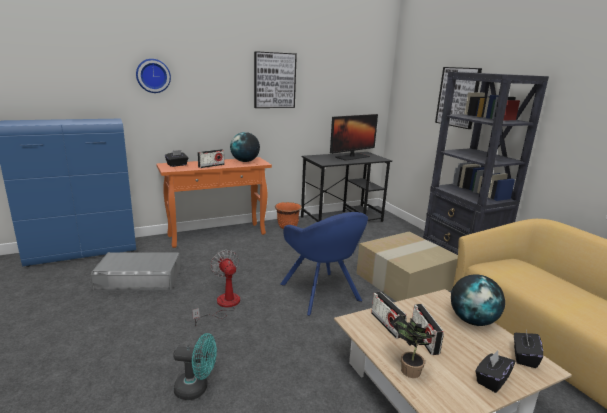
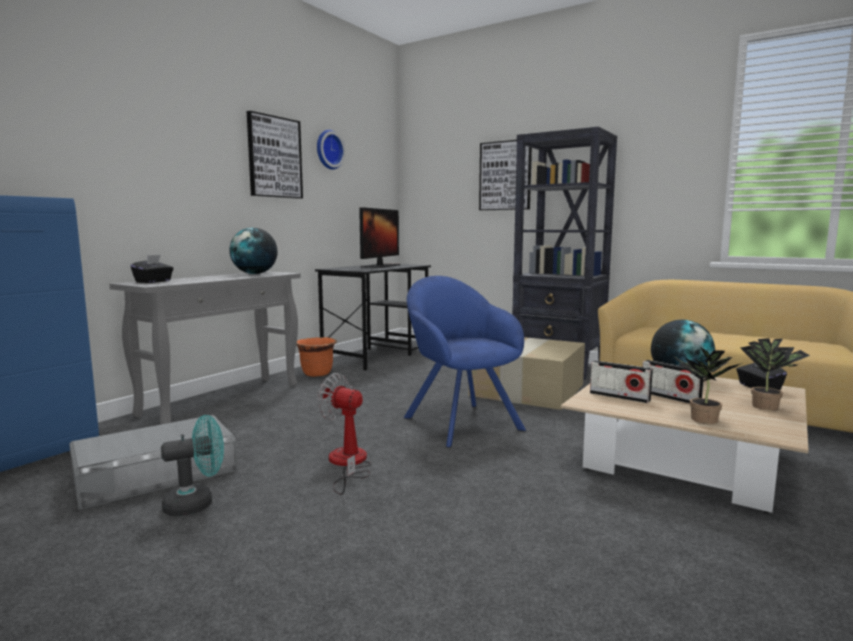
camera: 30 degrees left, 10 degrees down
(153, 75) = (97, 130): wall clock -> wall clock (328, 150)
(196, 388) = (447, 554): turquoise fan -> turquoise fan (197, 503)
(211, 166) = (214, 279): radio -> none
(218, 235) = (223, 399): orange console table -> grey console table
(322, 294) = (459, 421): blue armchair -> blue armchair turned 150 degrees counterclockwise
(491, 380) = (768, 406): black tissue box -> potted plant

